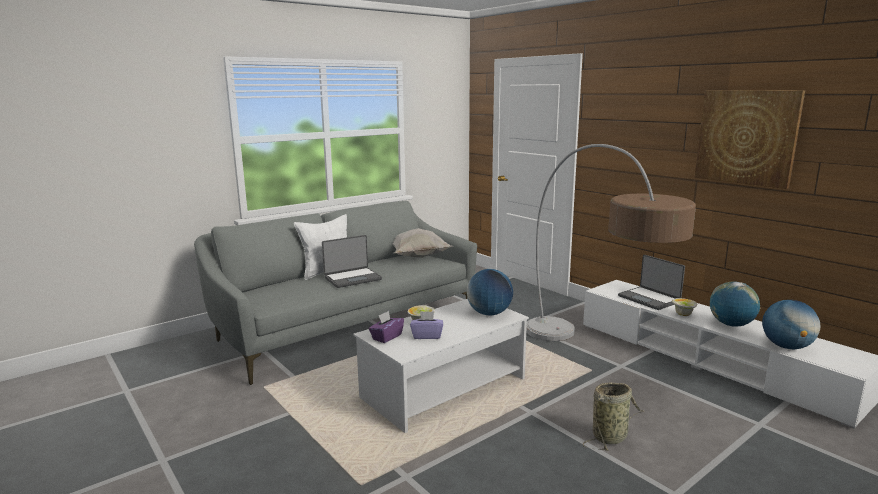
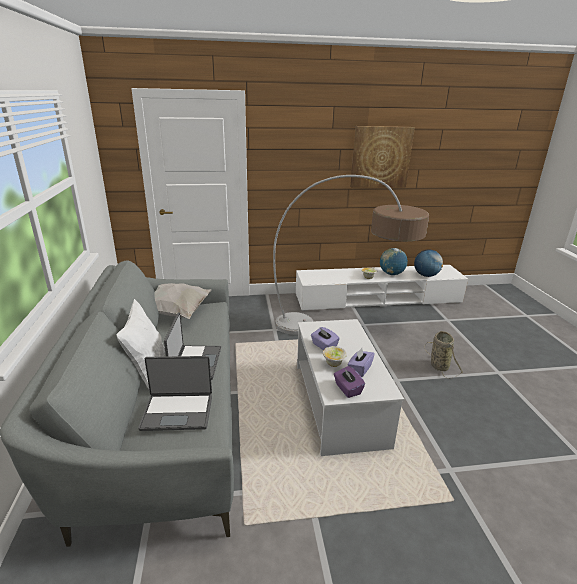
camera: 60 degrees left, 10 degrees up
(447, 314) = (324, 346): none -> purple tissue box
(489, 313) = (338, 330): globe -> none
(649, 299) = (337, 275): laptop -> laptop (178, 411)

